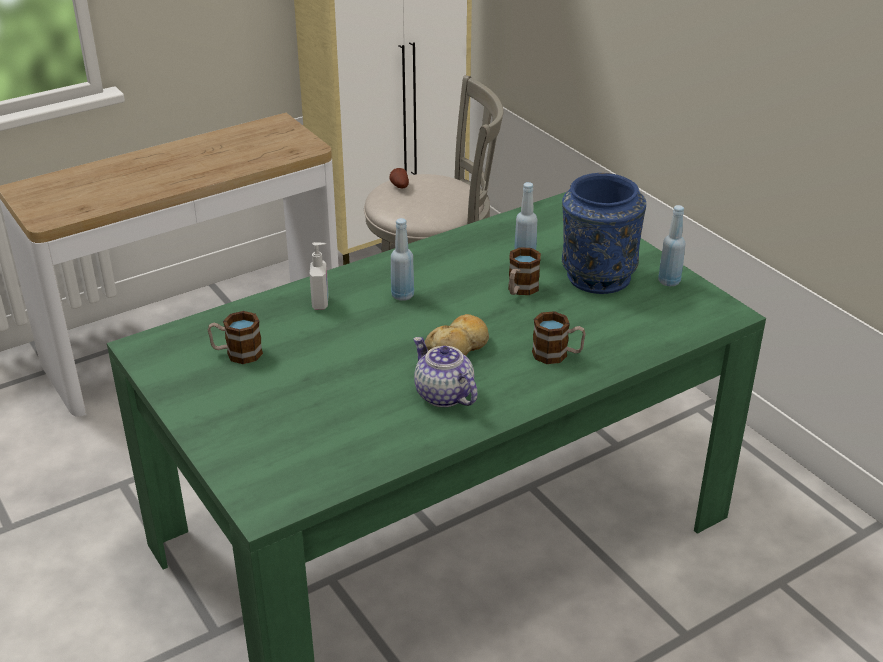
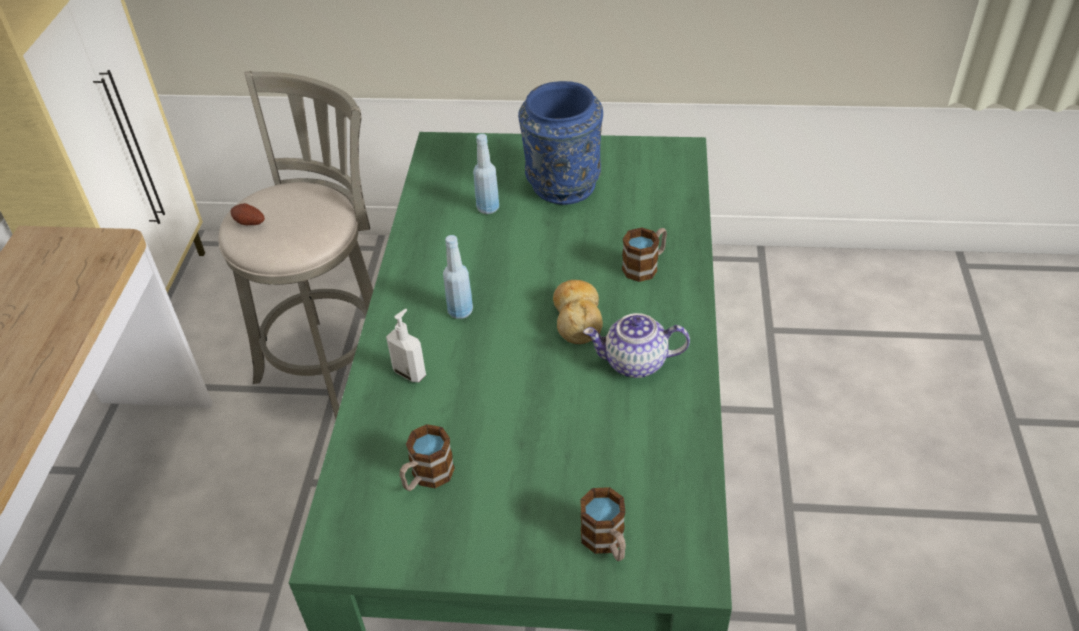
camera: 50 degrees left, 10 degrees up
(520, 290) = (533, 237): mug -> mug (606, 542)
(669, 281) = (610, 154): blue bottle -> none

